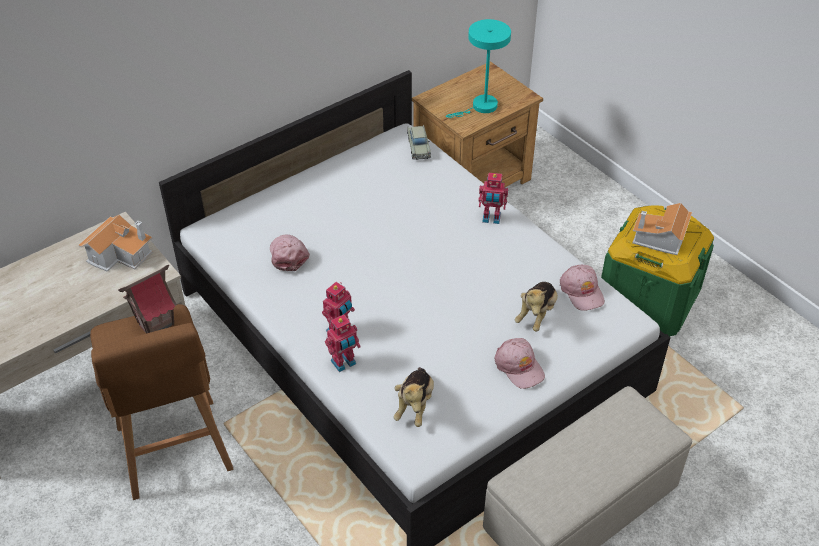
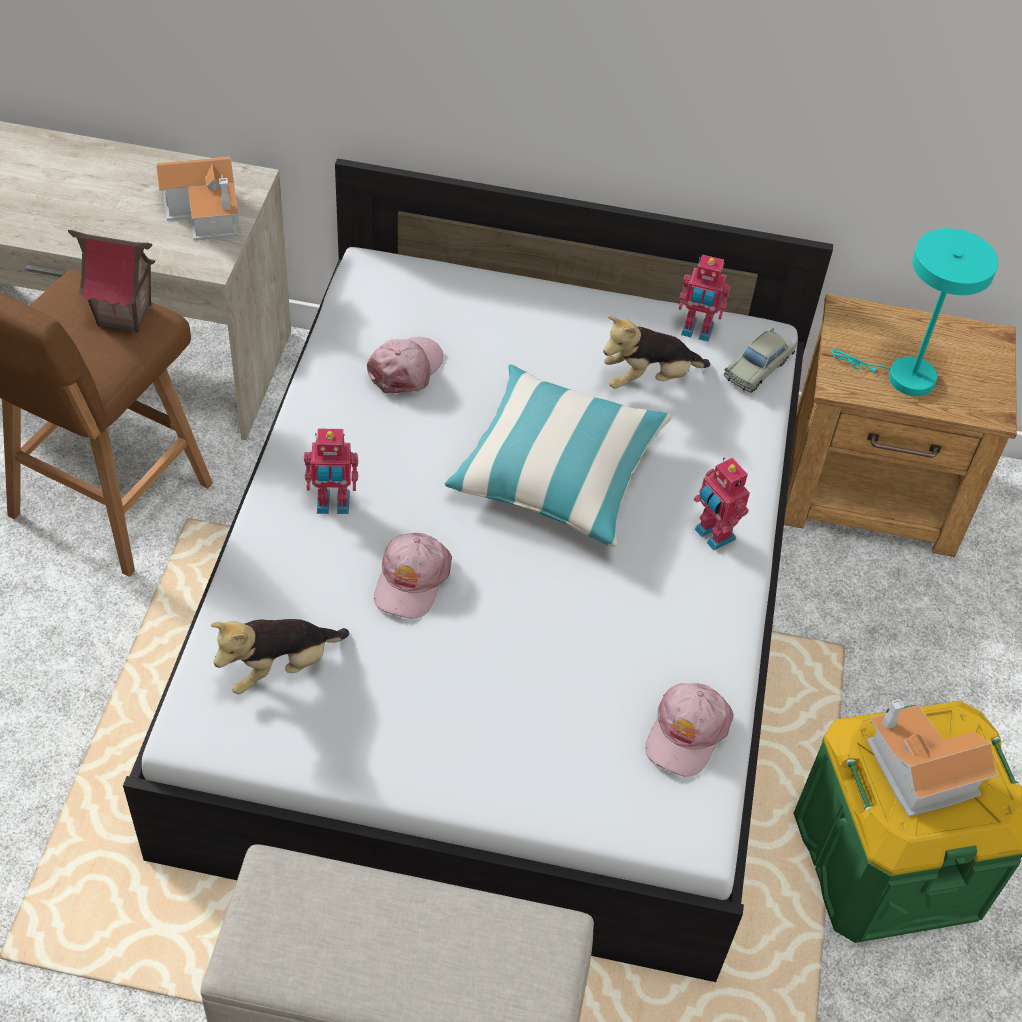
camera: 45 degrees right, 5 degrees up
(344, 363) = (281, 546): toy robot -> toy robot (696, 331)
(405, 243) = (558, 471): none -> pillow
(519, 366) = (462, 745): pink cap -> pink cap (411, 580)
(536, 314) = (583, 704): plush toy -> plush toy (648, 379)

